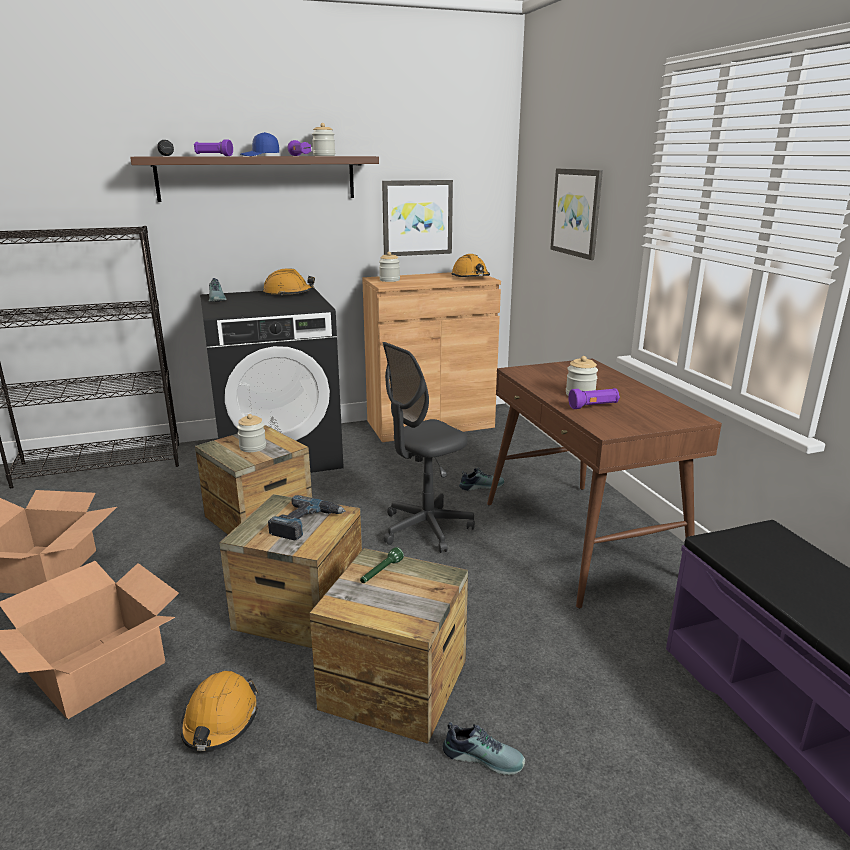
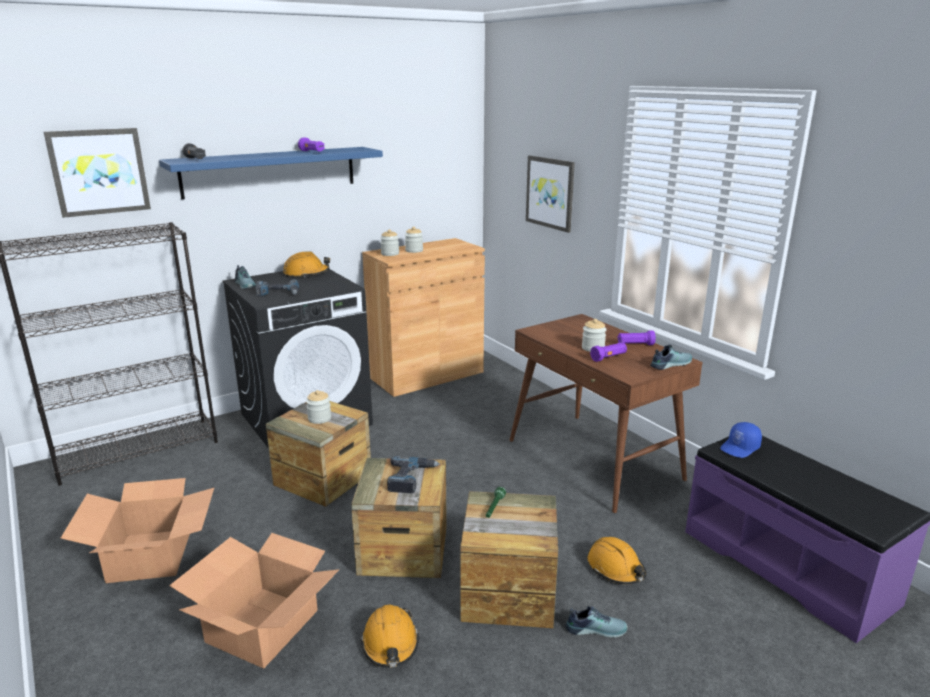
camera: 15 degrees left, 0 degrees up
(213, 156) = (238, 157): purple flashlight -> purple flashlight (635, 344)
(241, 307) = (278, 293): none -> power drill
(257, 178) = (270, 171): brown shelf -> blue shelf
(260, 156) = (277, 154): blue cap -> blue cap (740, 448)
(324, 155) = (331, 150): jar -> jar (414, 250)
(417, 218) = (405, 196): picture -> picture (99, 172)
(426, 529) = (470, 468): grey office chair -> none
(470, 277) = (457, 246): orange hard hat -> orange hard hat (616, 569)
(481, 486) = (497, 426): shoe -> shoe (669, 364)

